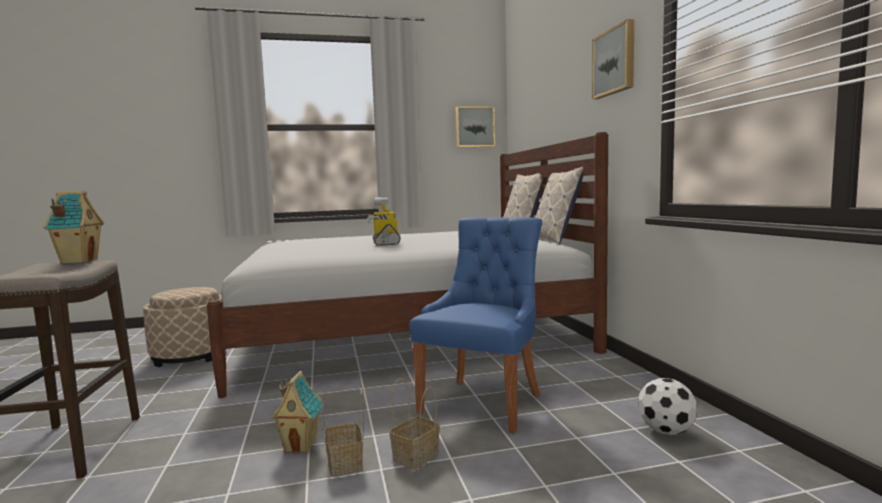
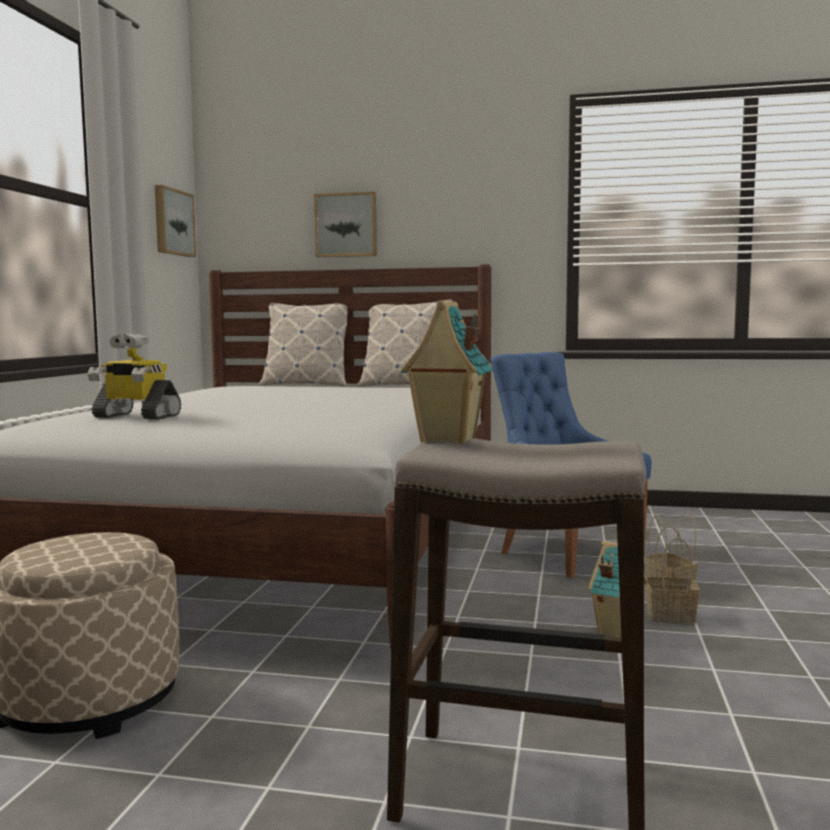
camera: 65 degrees left, 0 degrees up
(385, 243) = (313, 402): toy robot -> toy robot (135, 416)
(615, 61) = (489, 192): picture -> picture (346, 225)
(666, 431) = (668, 522): football -> none

